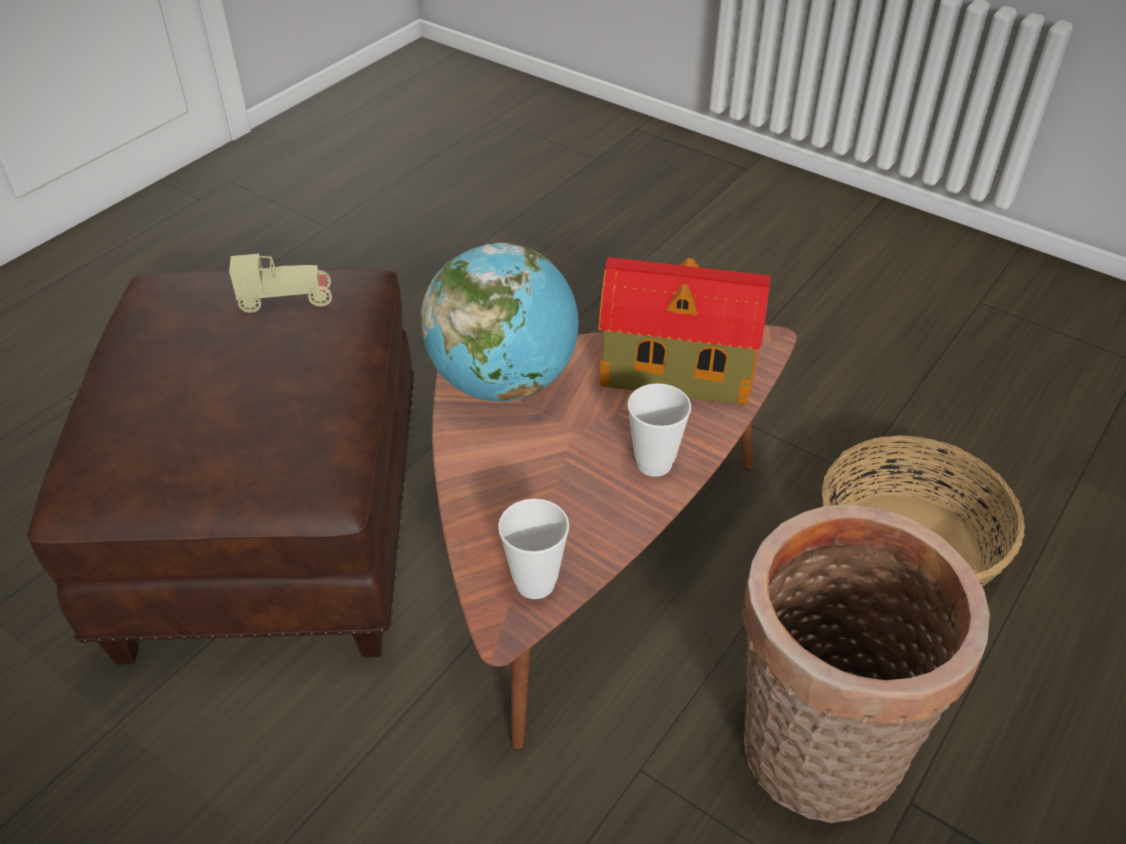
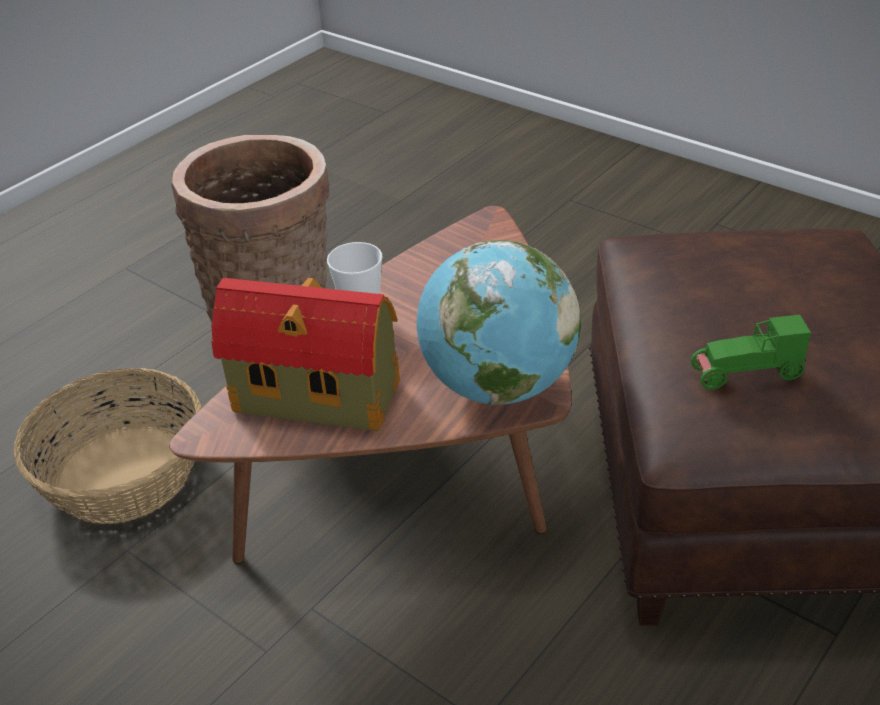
camera: 175 degrees left, 5 degrees down
(287, 300) = (745, 375): beige toy car -> green toy car
(535, 583) = (467, 241): cup -> none

